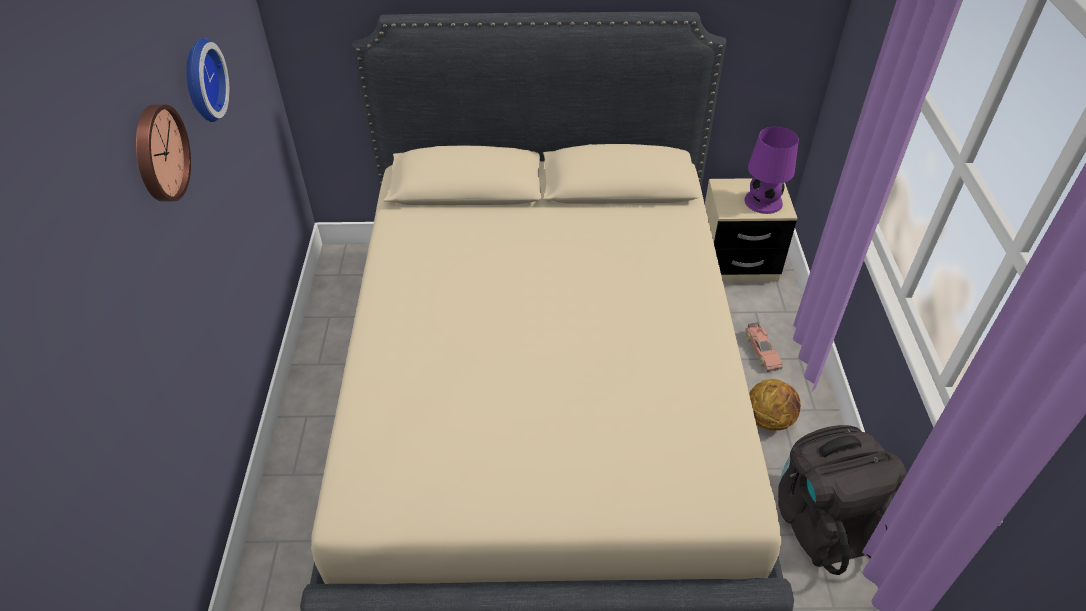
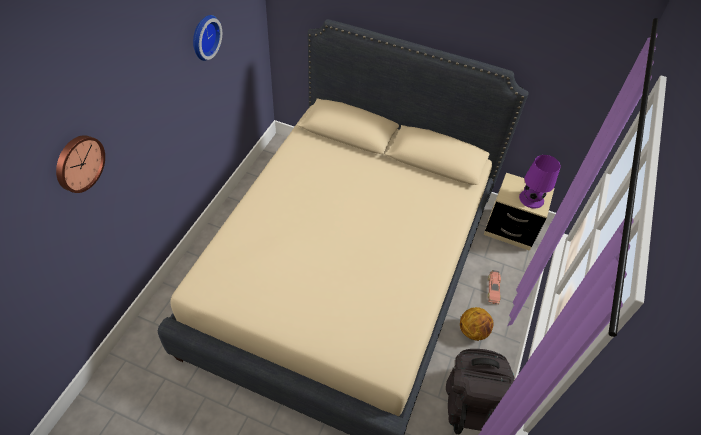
camera: 20 degrees right, 5 degrees up
(158, 153) = (161, 74): wall clock -> wall clock (78, 163)

